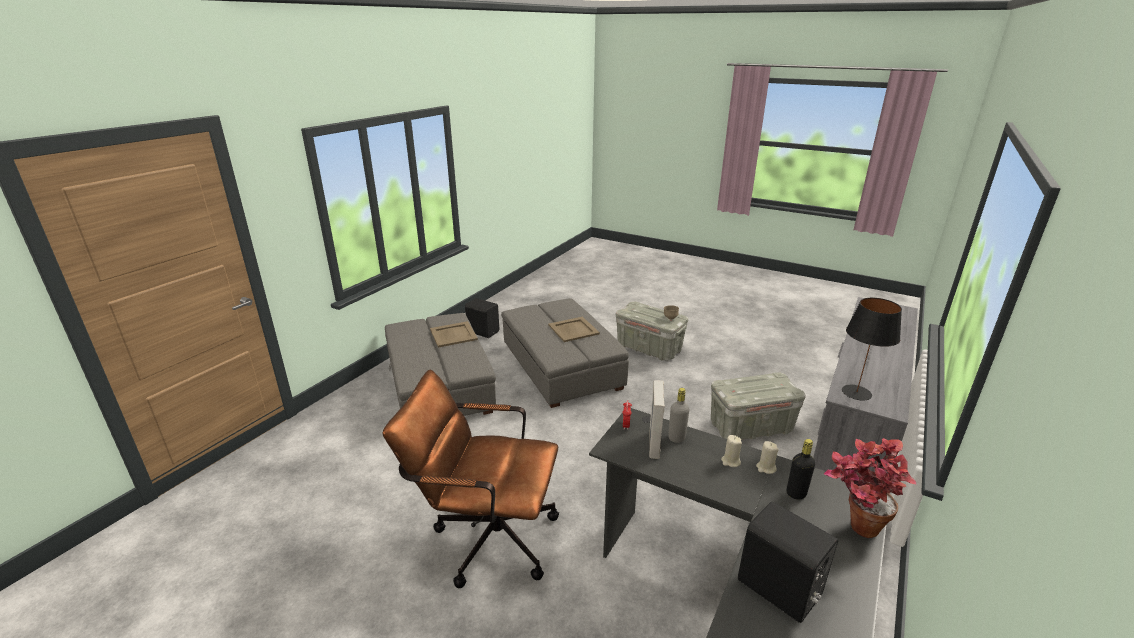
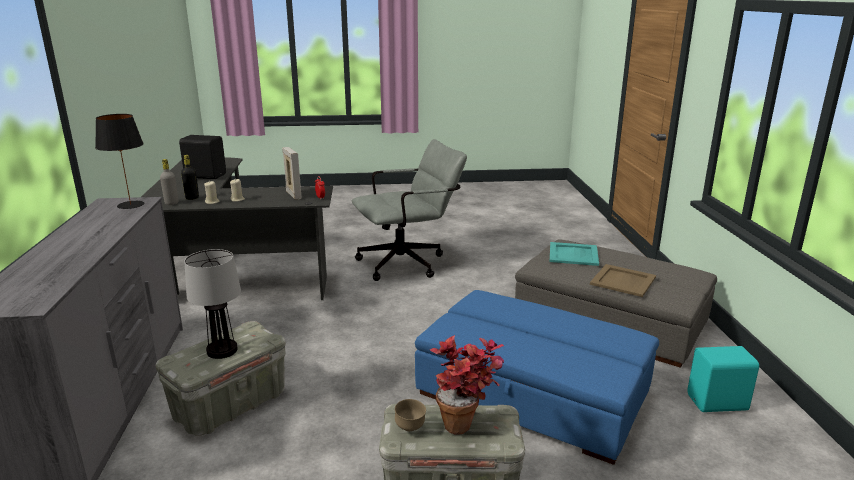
camera: 145 degrees right, 5 degrees down
(434, 365) = (573, 254): none -> turquoise tray
(483, 331) = (718, 403): black speaker -> turquoise speaker
(486, 536) = (409, 262): brown office chair -> grey office chair
(560, 366) = (533, 393): grey ottoman -> blue ottoman
(573, 330) = (514, 332): beige tray -> none
(676, 438) = (280, 200): grey bottle -> grey bottle (171, 203)
(758, 385) = (222, 350): none -> table lamp
(852, 526) = (159, 195): potted plant -> potted plant (467, 425)

